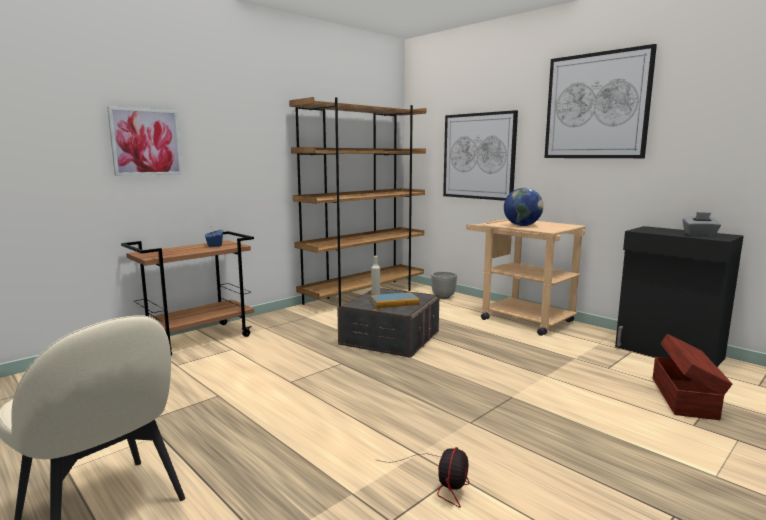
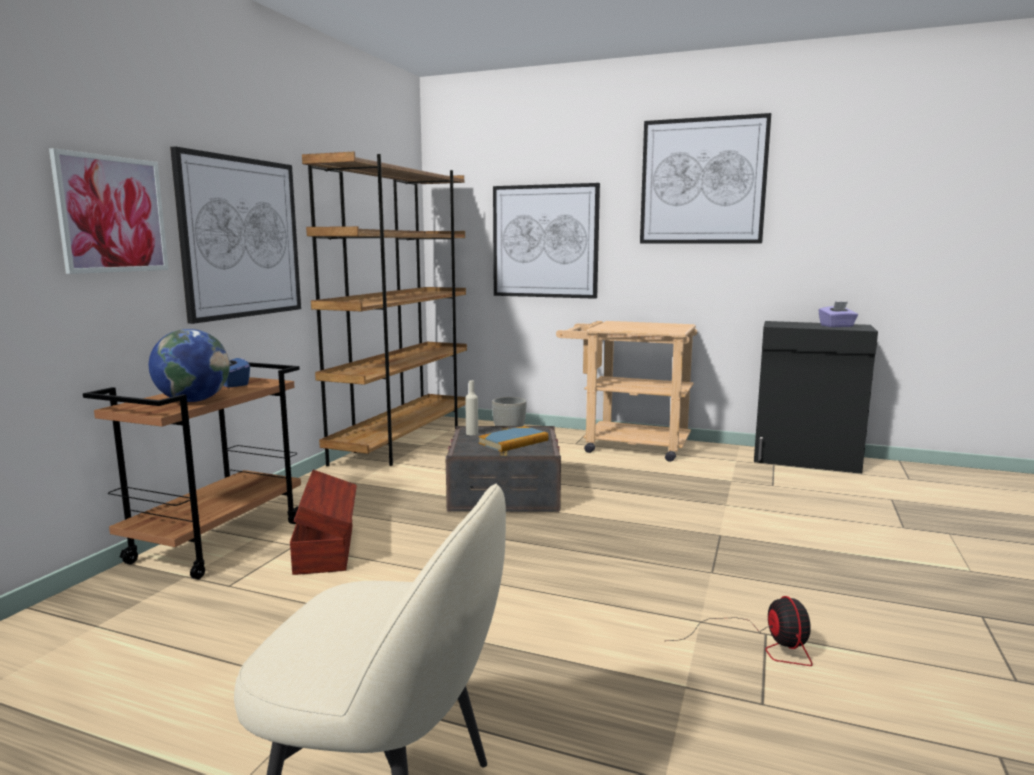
camera: 25 degrees left, 0 degrees up
(239, 155) = (241, 238): none -> picture
(522, 225) = (633, 328): globe -> globe (193, 401)
(684, 397) = (867, 502): brown storage box -> brown storage box (326, 548)
(700, 234) = (837, 326): grey tissue box -> purple tissue box

